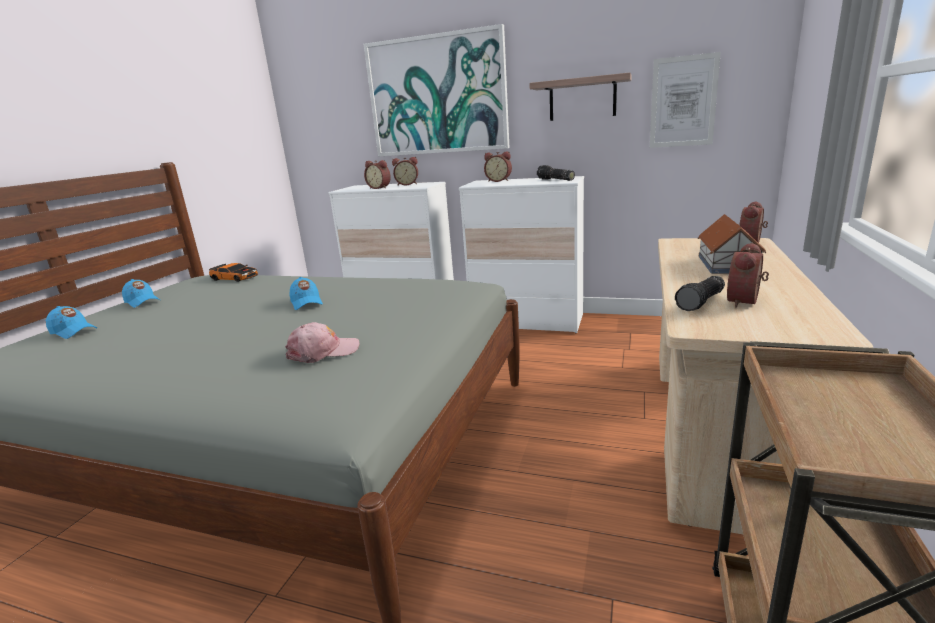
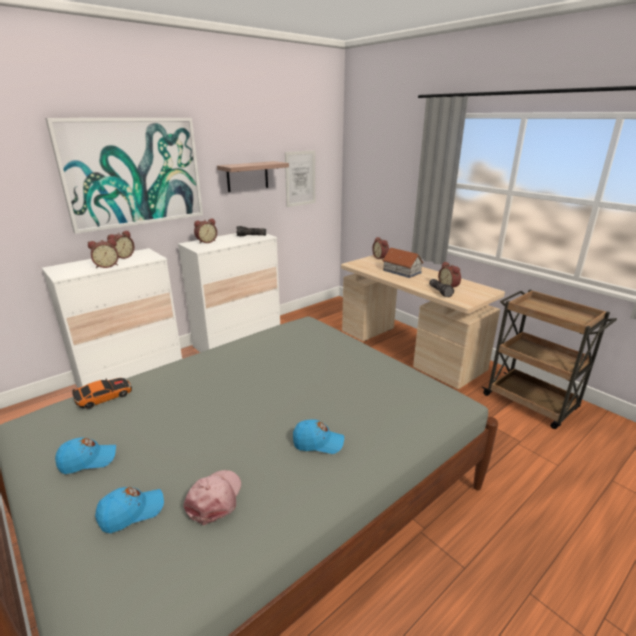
camera: 60 degrees left, 5 degrees up
(306, 303) = (264, 374): blue cap -> blue cap (318, 443)
(323, 352) = (374, 384): pink cap -> pink cap (215, 498)

